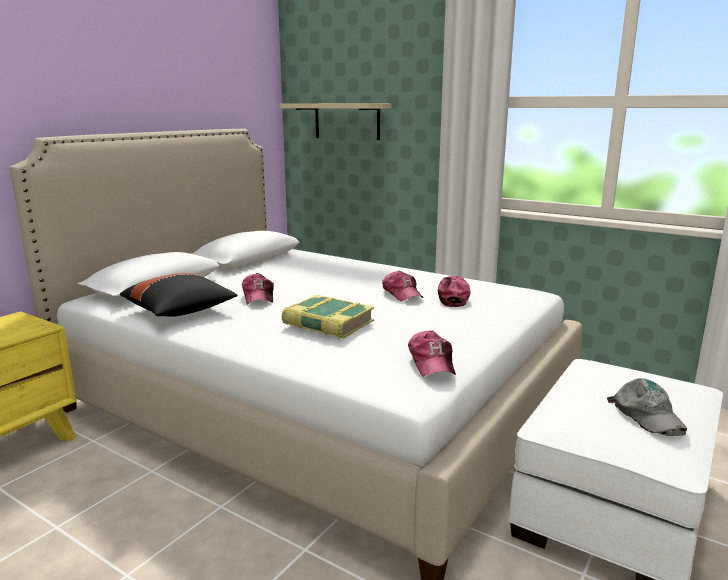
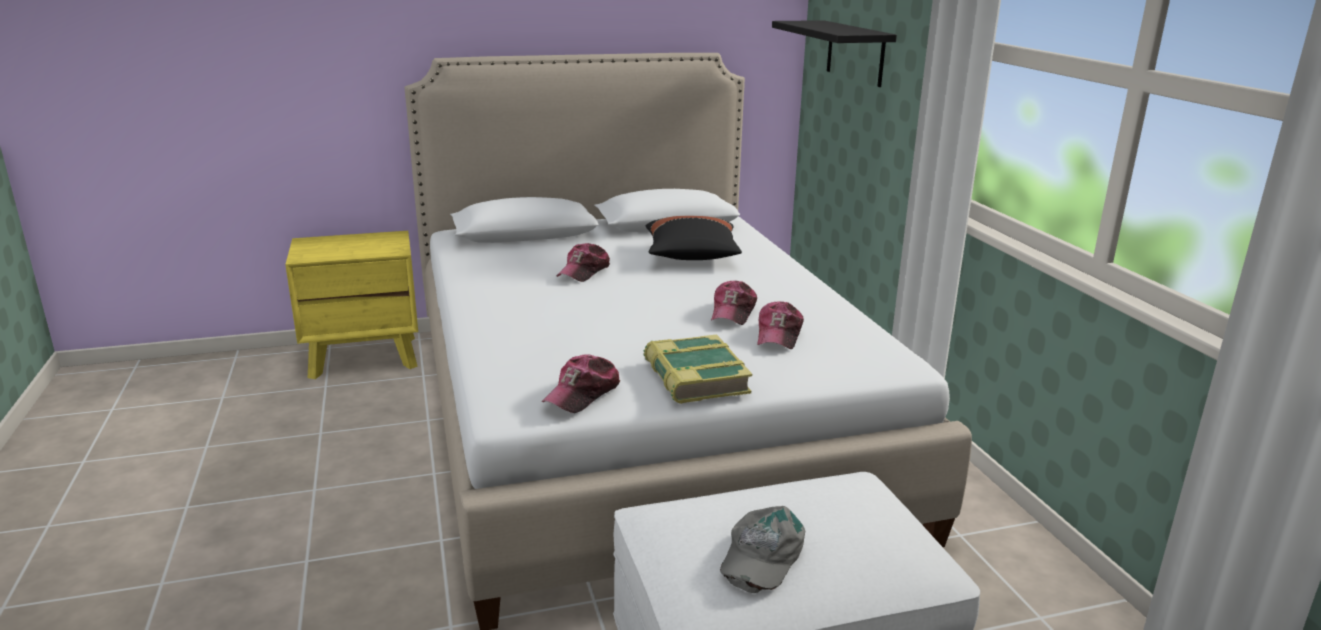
camera: 40 degrees right, 5 degrees up
(180, 311) = (495, 267): black pillow -> black pillow (691, 256)
(327, 324) = (578, 320): book -> book (694, 378)
(347, 121) = (855, 53): beige shelf -> black shelf
(452, 297) = (779, 335): cap -> cap turned 150 degrees clockwise

